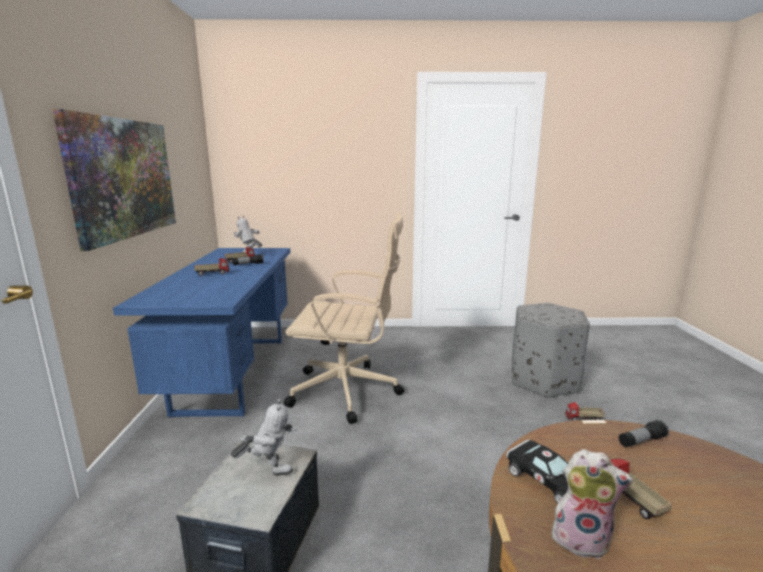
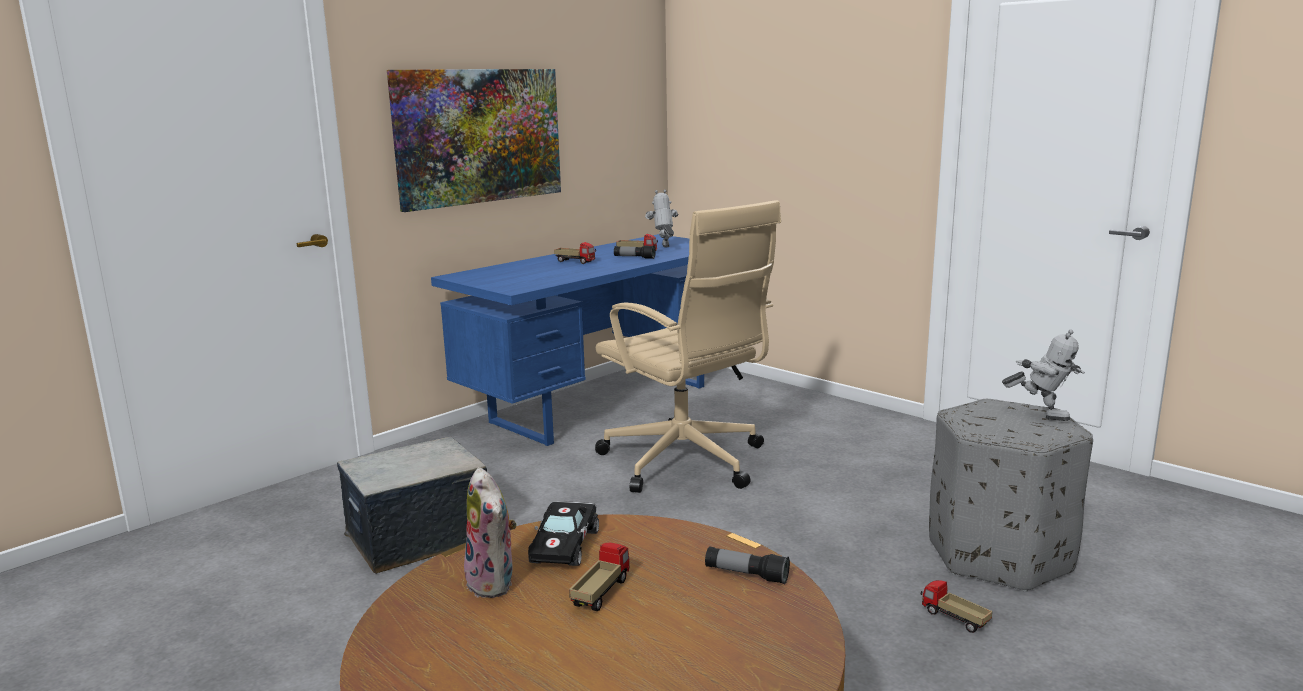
camera: 45 degrees right, 0 degrees up
(268, 470) = (428, 463): toy robot -> toy robot (1041, 414)

